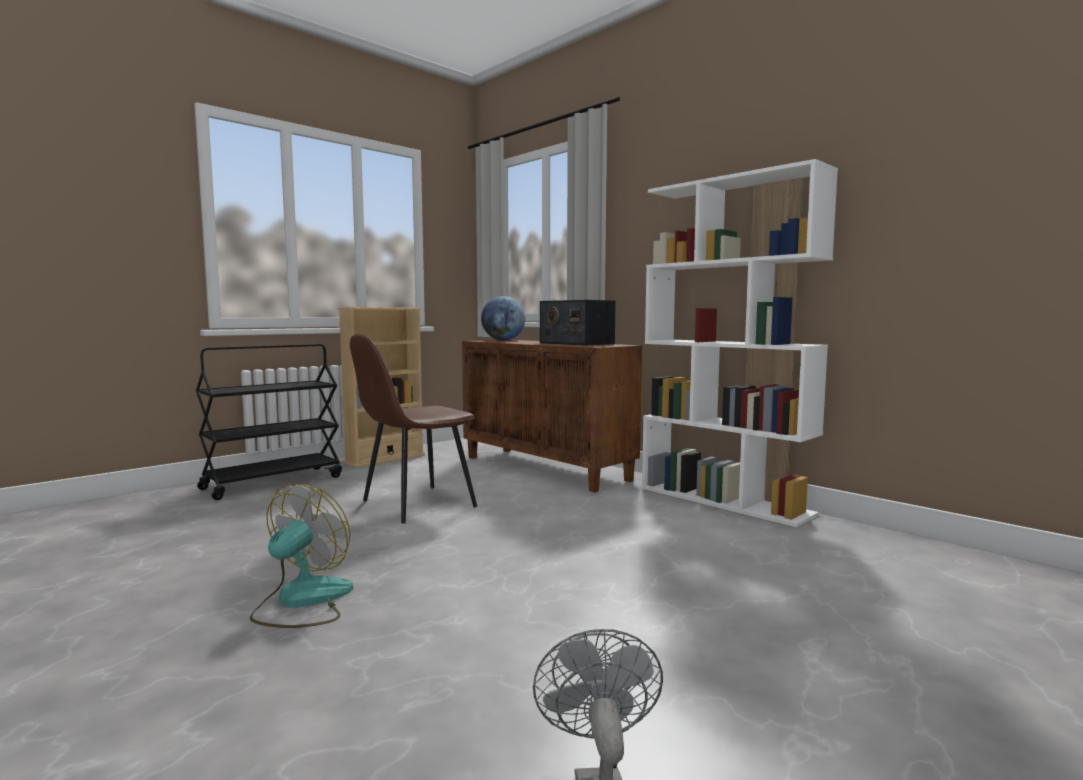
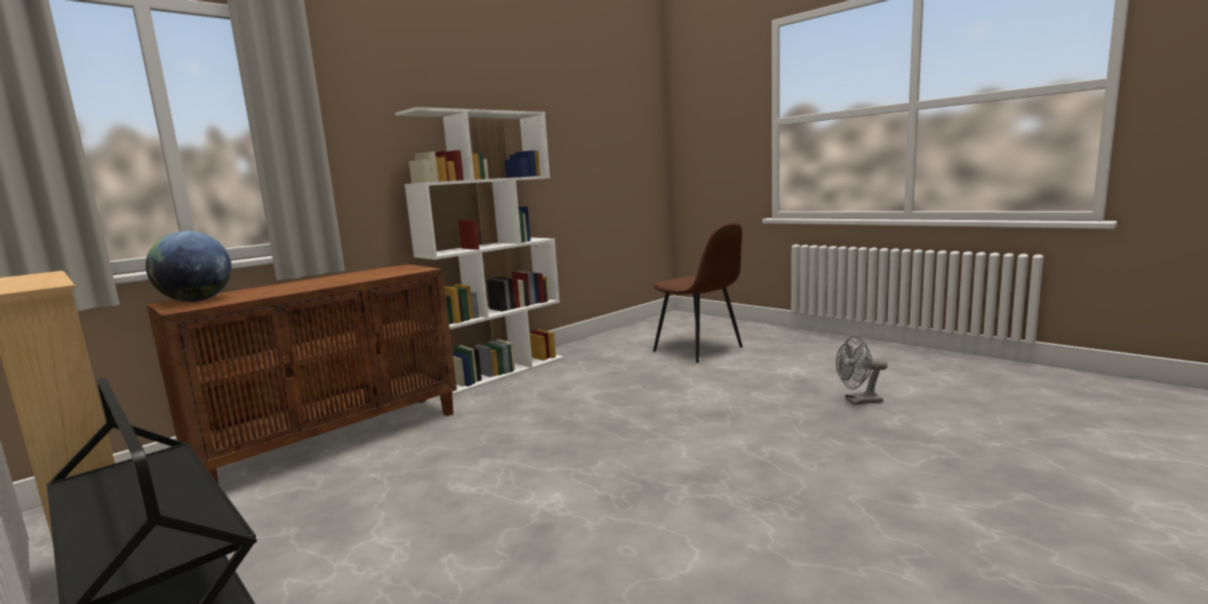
camera: 90 degrees left, 5 degrees up
(302, 601) = (738, 511): fan -> none
(416, 504) = (452, 504): brown chair -> brown chair (699, 350)
(576, 343) = (347, 276): radio -> none

